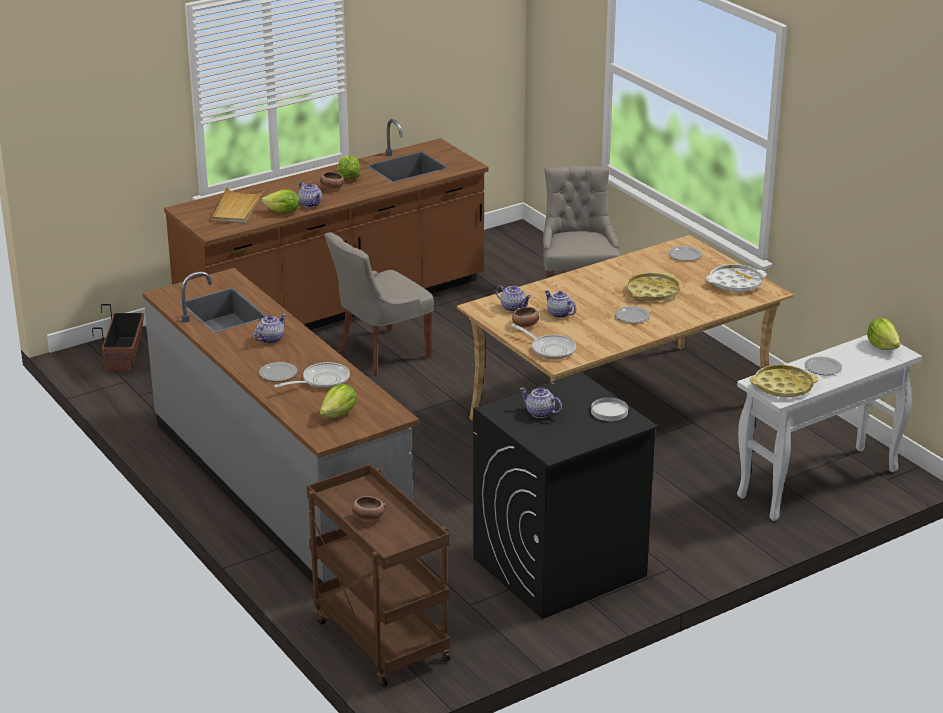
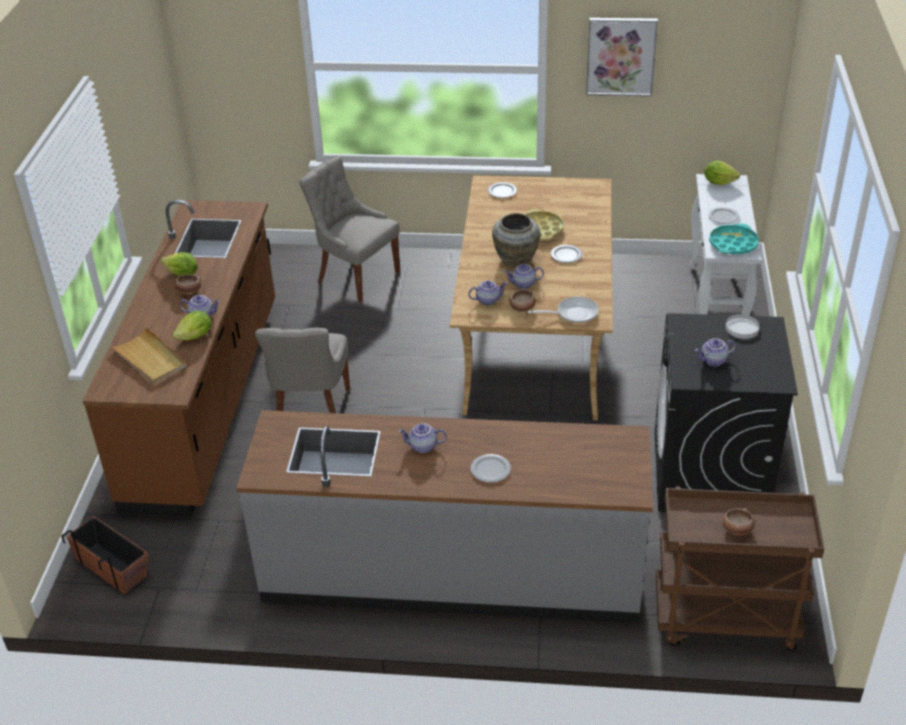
camera: 50 degrees left, 10 degrees up
(270, 339) = (422, 447): teapot -> teapot turned 75 degrees counterclockwise
(322, 381) = (530, 450): frying pan -> none
(339, 414) = (599, 466): lettuce -> none
(589, 298) = (515, 260): none -> beige vase
(735, 283) = (569, 192): white tray -> none
(783, 386) = (733, 244): yellow tray -> turquoise tray
(833, 158) = (621, 56): none -> picture

